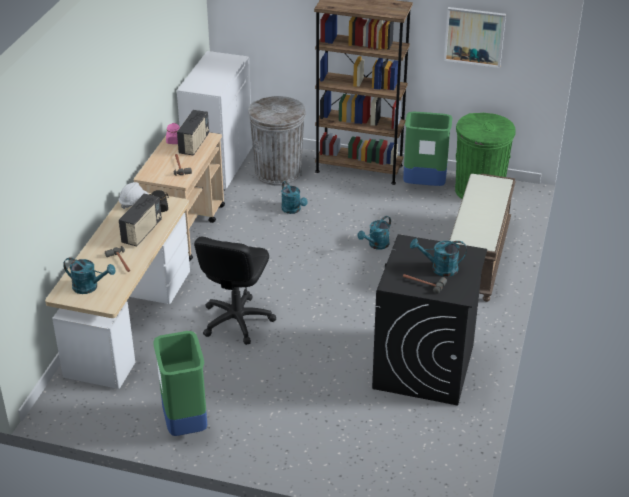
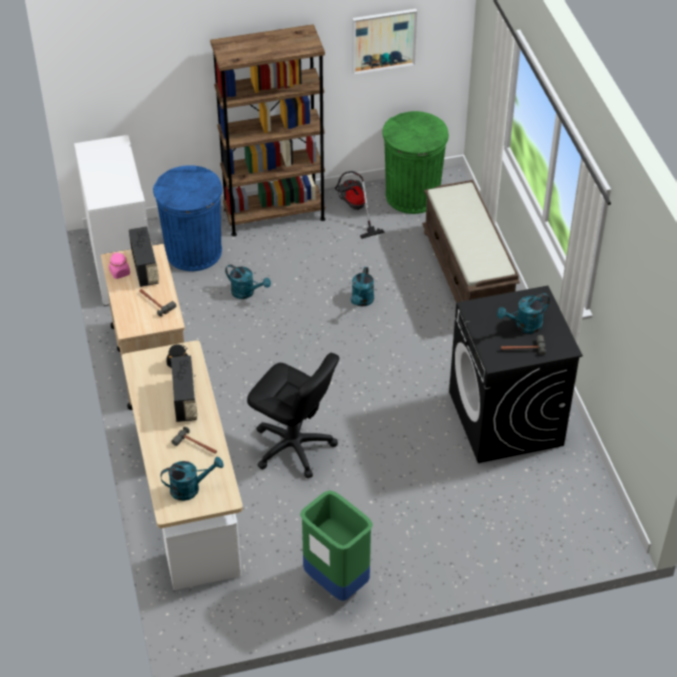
camera: 30 degrees left, 10 degrees up
(133, 202) = (143, 367): white hard hat -> none
(236, 320) = (293, 447): black office chair -> black office chair turned 45 degrees counterclockwise
(278, 172) = (194, 251): grey trash can -> blue trash can
(424, 185) = (354, 209): green trash can -> vacuum cleaner

